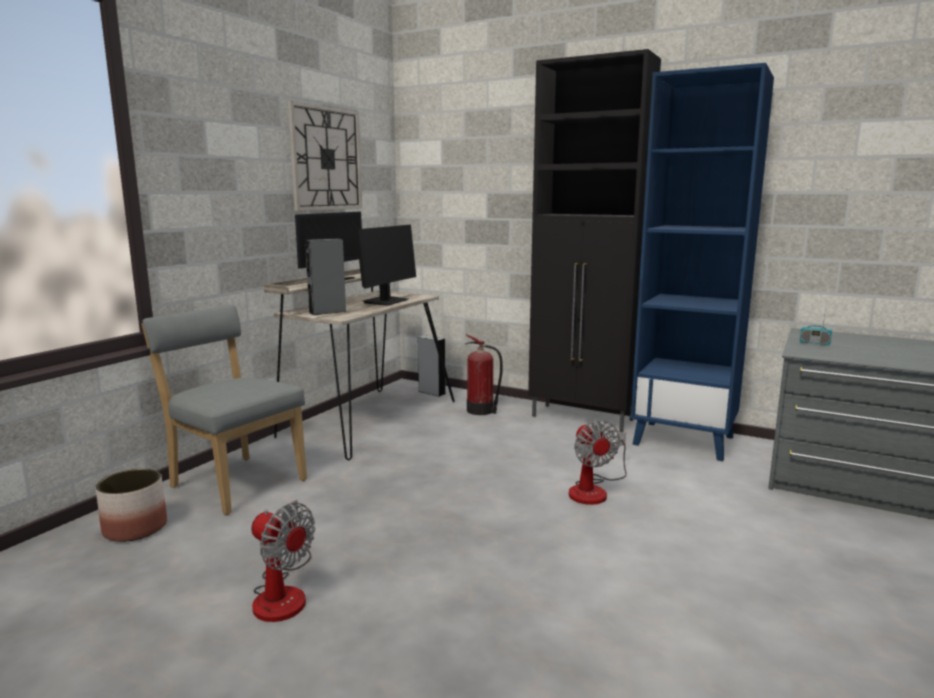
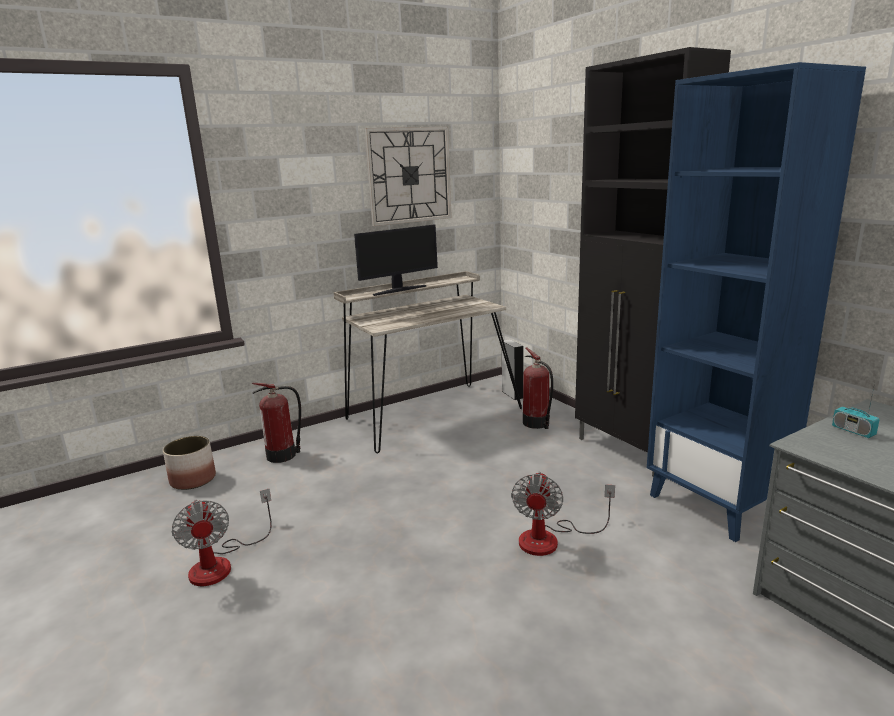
camera: 30 degrees right, 5 degrees up
(234, 482) = (283, 455): grey chair -> fire extinguisher
(327, 312) = (380, 320): grey speaker -> none
(386, 301) = (447, 311): monitor -> none

